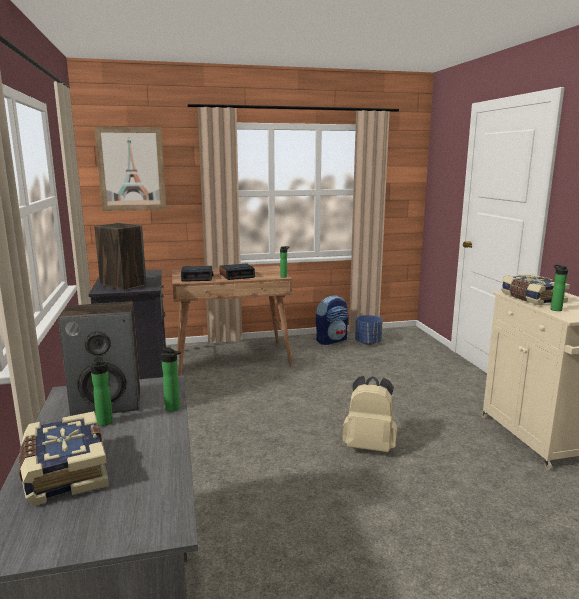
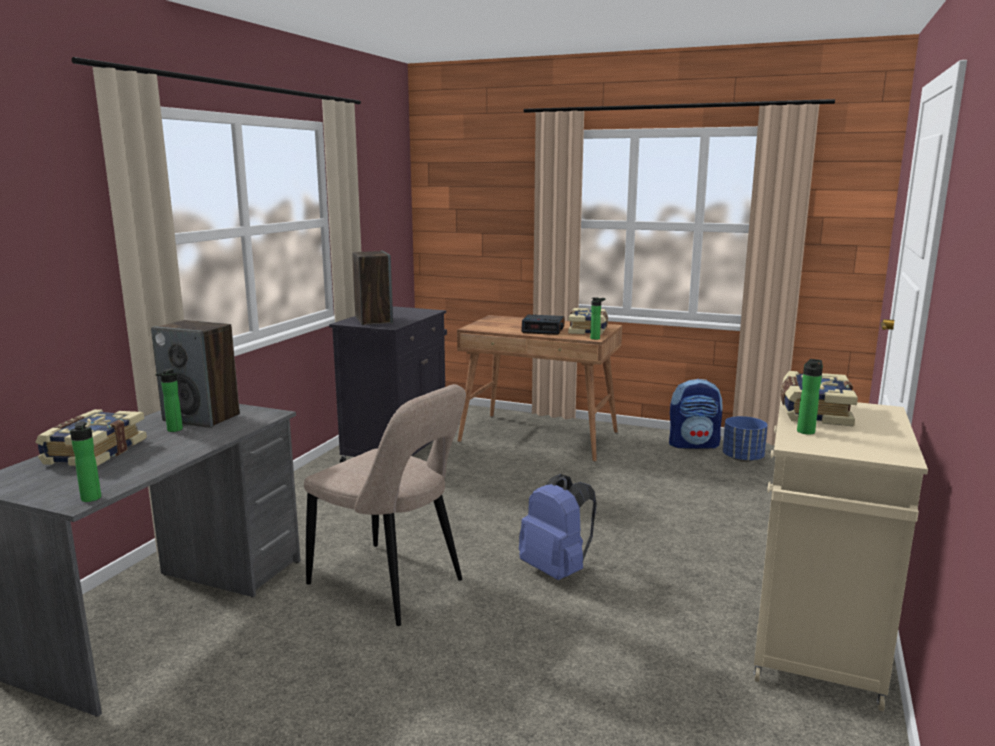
camera: 35 degrees right, 0 degrees up
(131, 169) = (463, 189): picture -> none
(174, 409) = (234, 434): bottle -> bottle (90, 499)
(197, 278) = (496, 326): alarm clock -> none
(267, 272) = (588, 330): none -> book
(281, 501) = (391, 585): none -> beige chair
(369, 446) = (557, 570): beige backpack -> blue backpack

